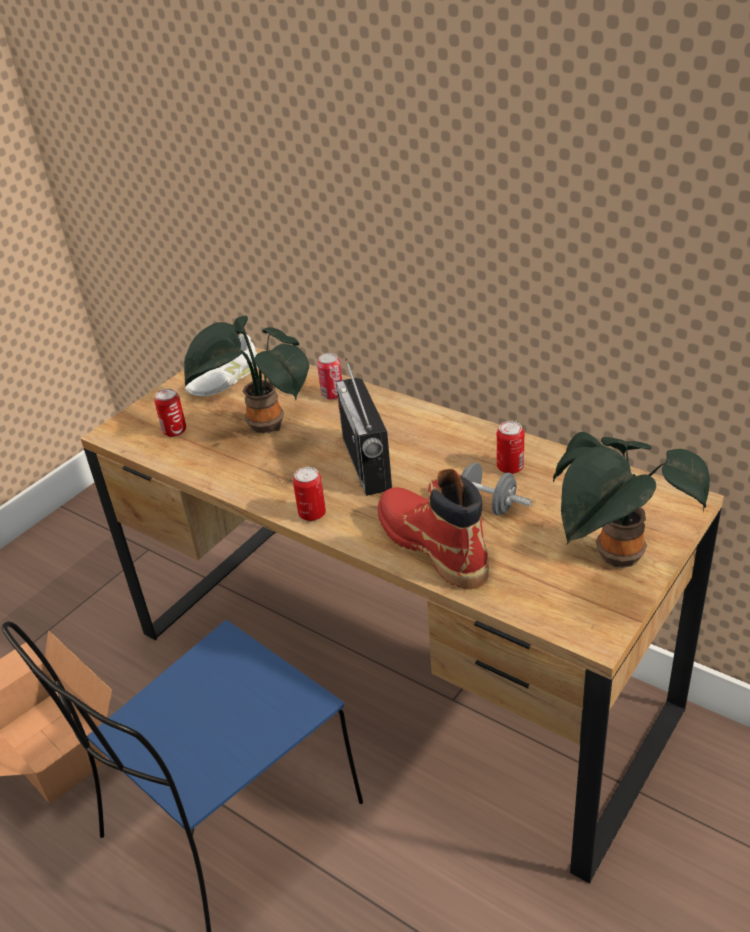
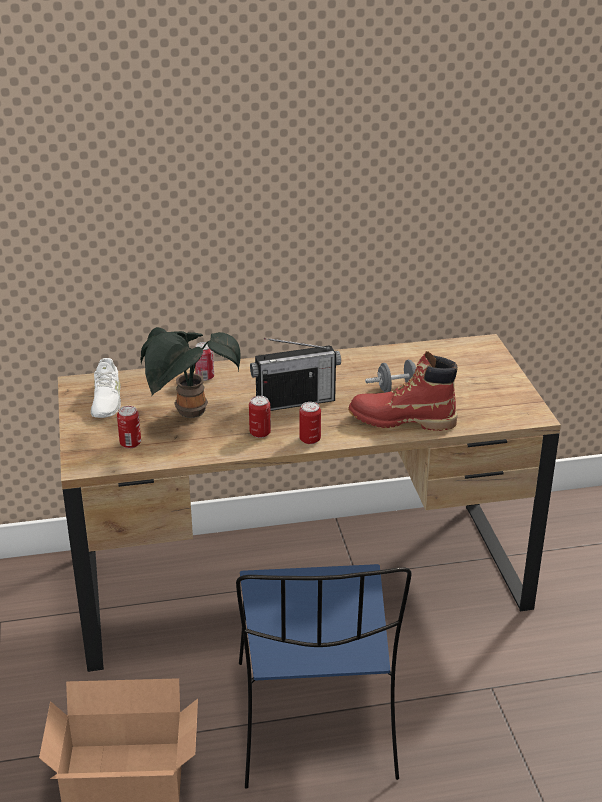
camera: 50 degrees left, 5 degrees down
(366, 463) = (295, 401): radio -> radio turned 45 degrees counterclockwise
(510, 467) = (378, 367): can -> can (260, 433)
(617, 559) = (495, 382): potted plant -> none

